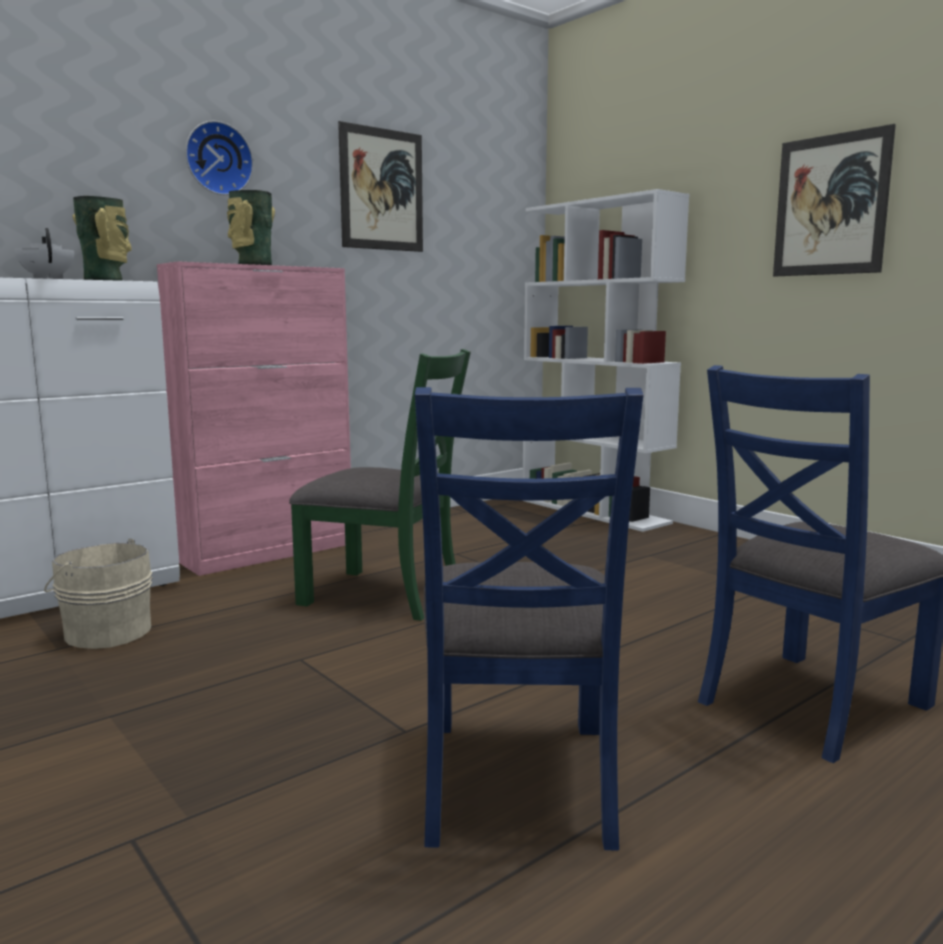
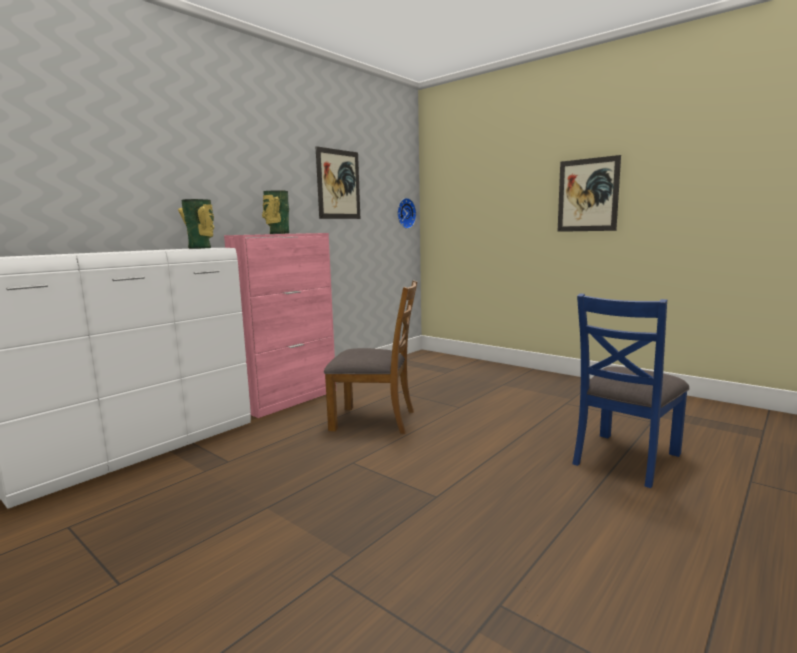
camera: 10 degrees left, 0 degrees up
(48, 278) = (174, 249): white teapot -> none
(105, 632) = (227, 458): beige bucket -> none
(217, 159) = (253, 171): wall clock -> wall clock (405, 213)
(384, 594) = (374, 420): green chair -> brown chair
(517, 780) = (509, 515): blue chair -> none
(594, 511) = (459, 360): white bookcase -> none

